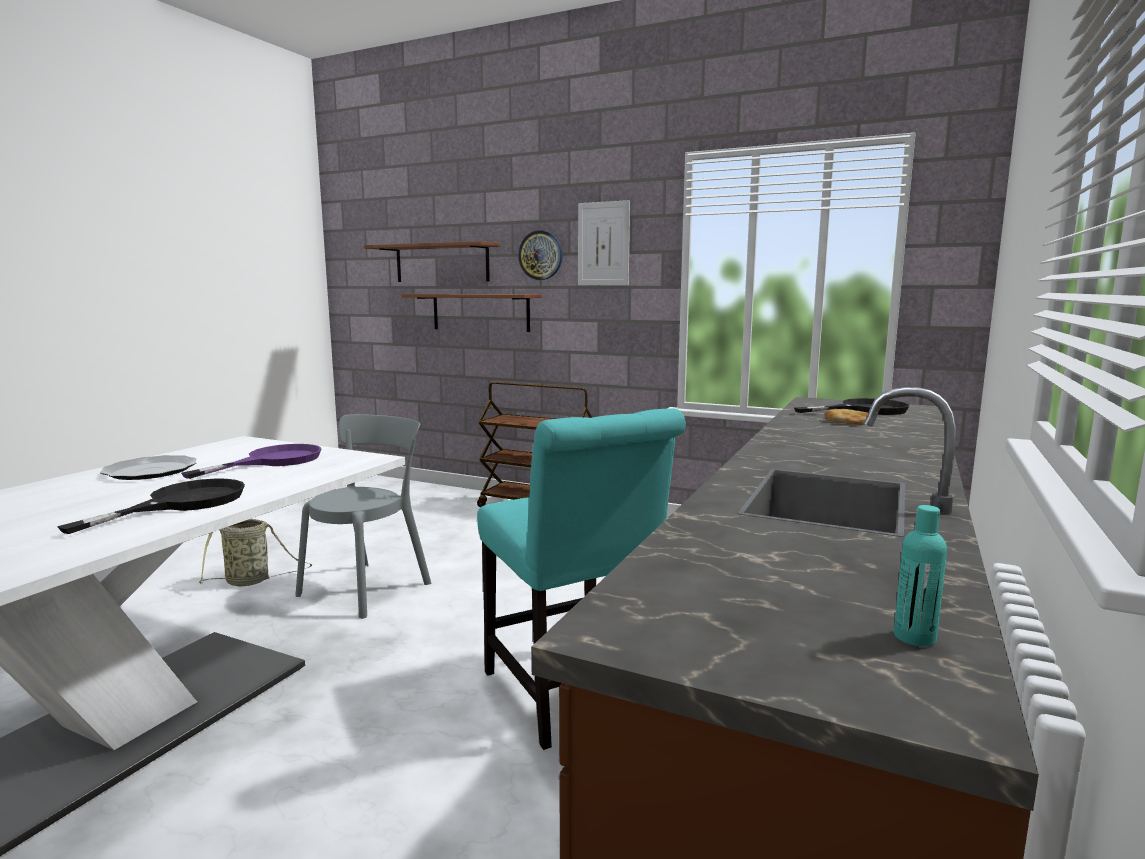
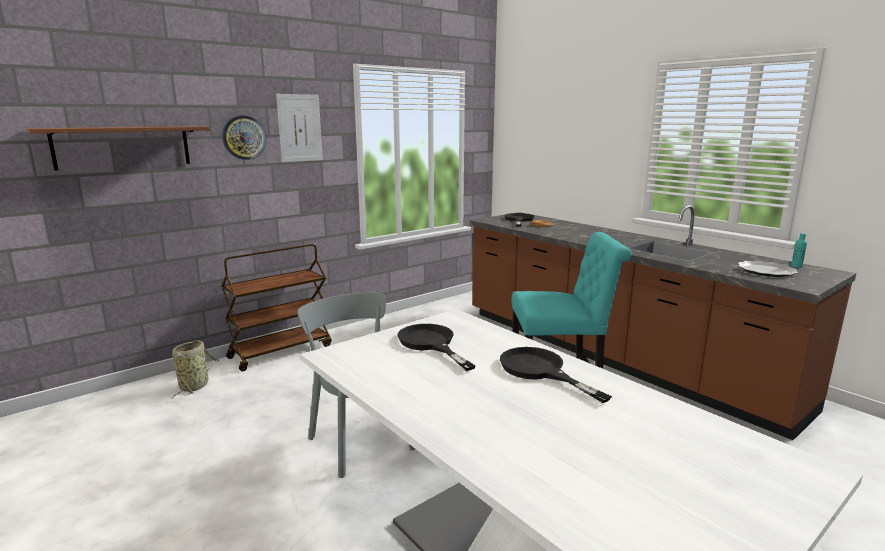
camera: 65 degrees left, 5 degrees up
(150, 471) = (421, 387): plate -> plate (766, 271)
(251, 581) = (277, 503): basket -> basket (195, 386)
(273, 461) = (431, 344): purple frying pan -> black frying pan
(480, 312) = (181, 194): brown shelf -> none

